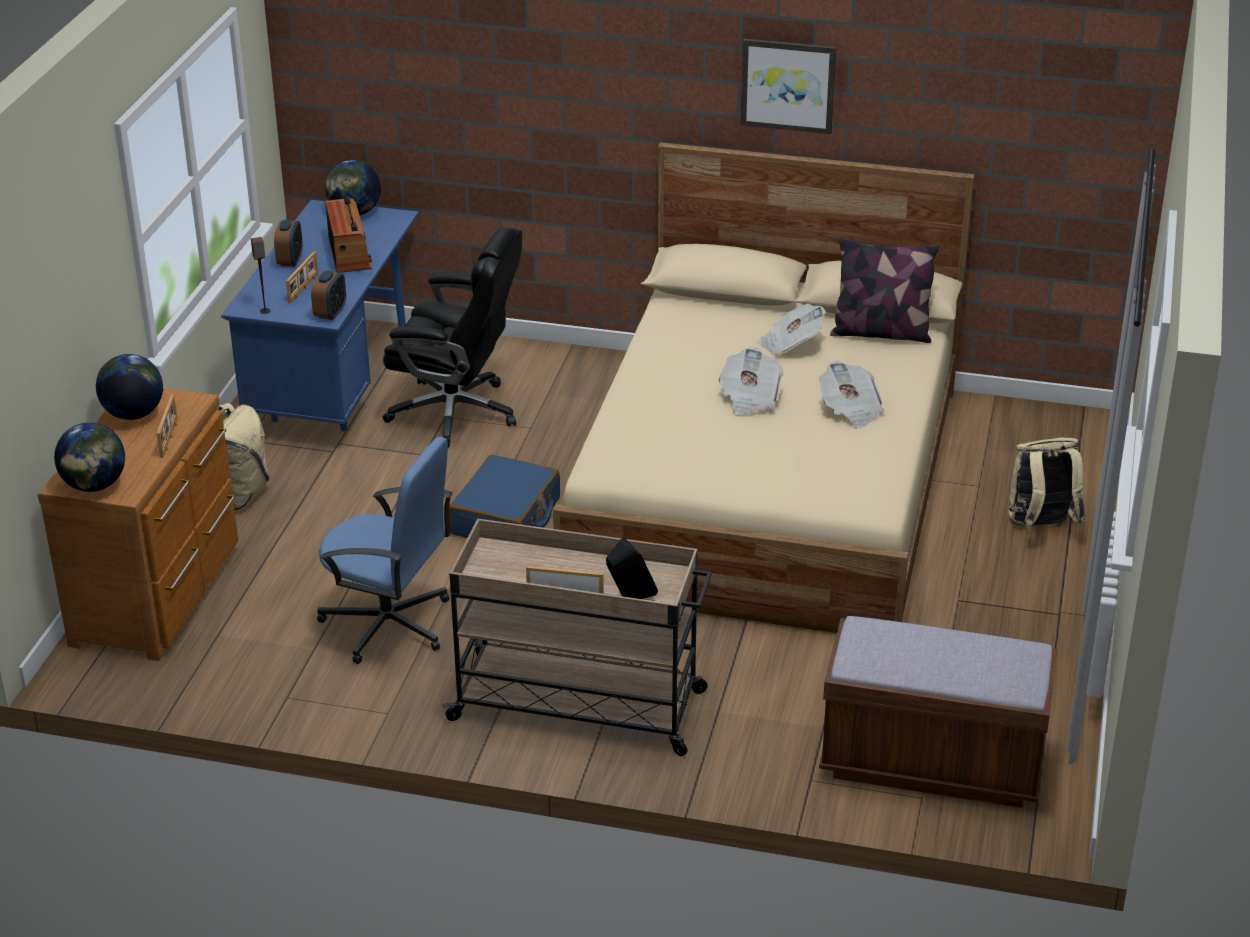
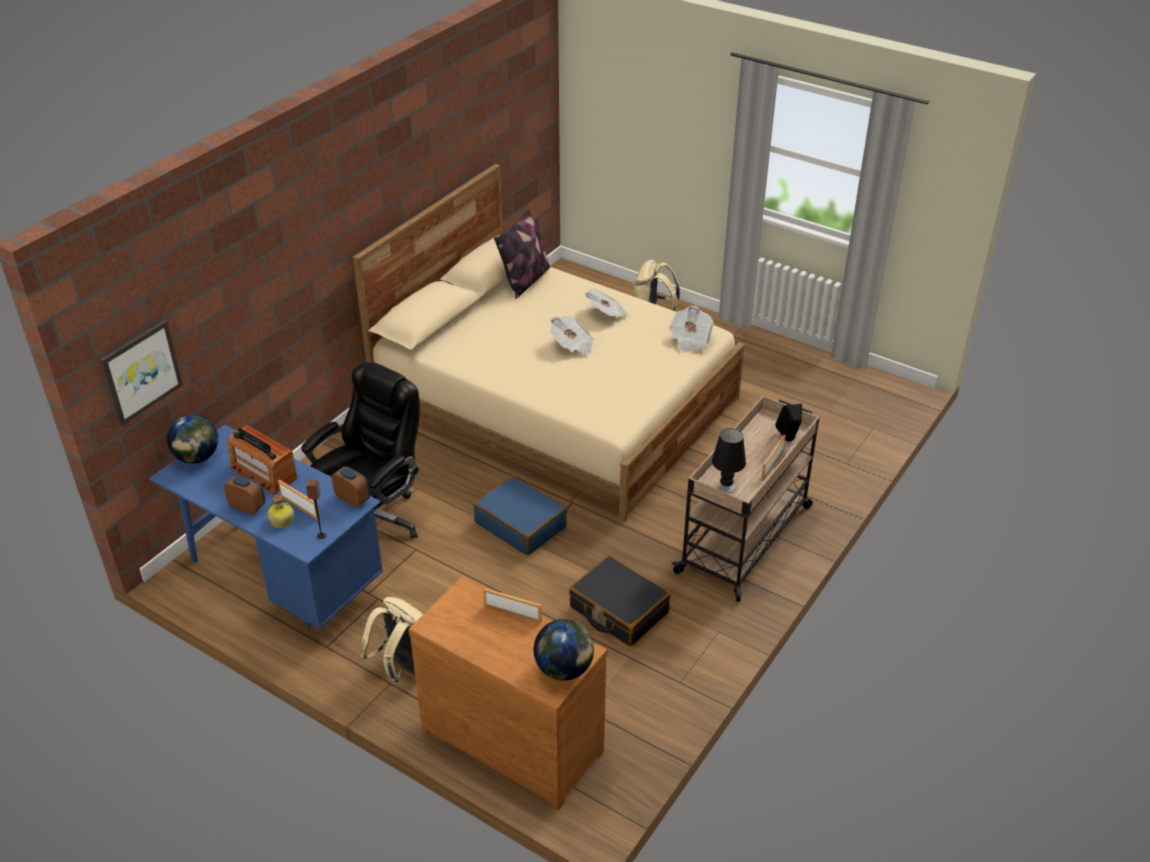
camera: 70 degrees left, 5 degrees up
(133, 414) = (464, 630): globe -> none
(278, 283) = (281, 521): none -> bottle
(349, 253) = (263, 473): radio -> radio turned 150 degrees counterclockwise
(389, 624) = (618, 610): blue office chair -> black suitcase
(497, 564) = (726, 487): none -> black table lamp
(788, 85) = (406, 168): picture -> picture (141, 372)
(790, 344) = (516, 315): newspaper -> newspaper (690, 340)
(932, 763) = (845, 416): brown bench -> none

